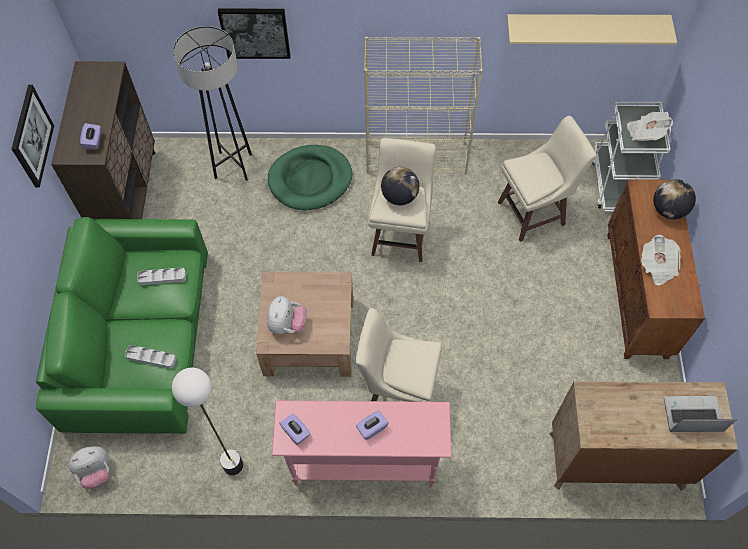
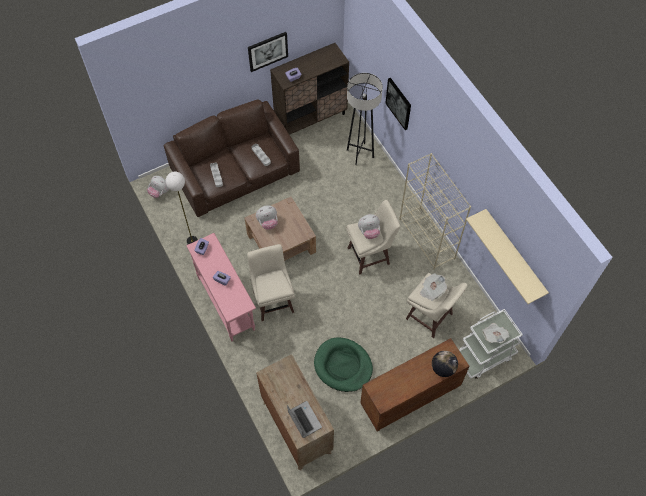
camera: 60 degrees right, 0 degrees up
(140, 339) = (235, 170): green sofa -> brown sofa
(310, 180) = (376, 194): green dog bed -> green dog bed (343, 366)
(399, 196) = (369, 231): globe -> plush toy
(657, 266) = (399, 376): newspaper -> newspaper (432, 290)

